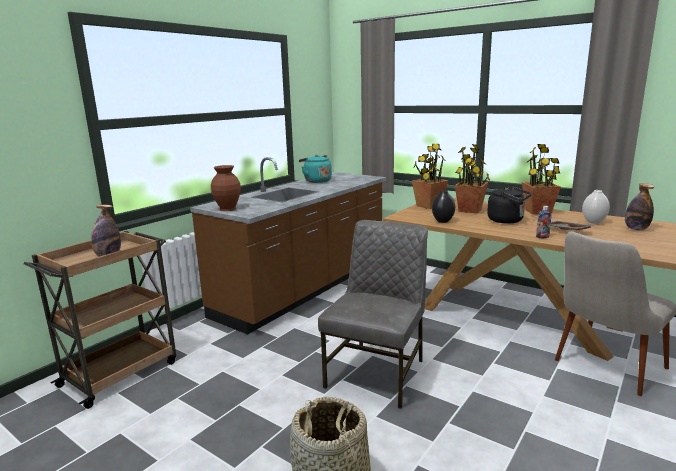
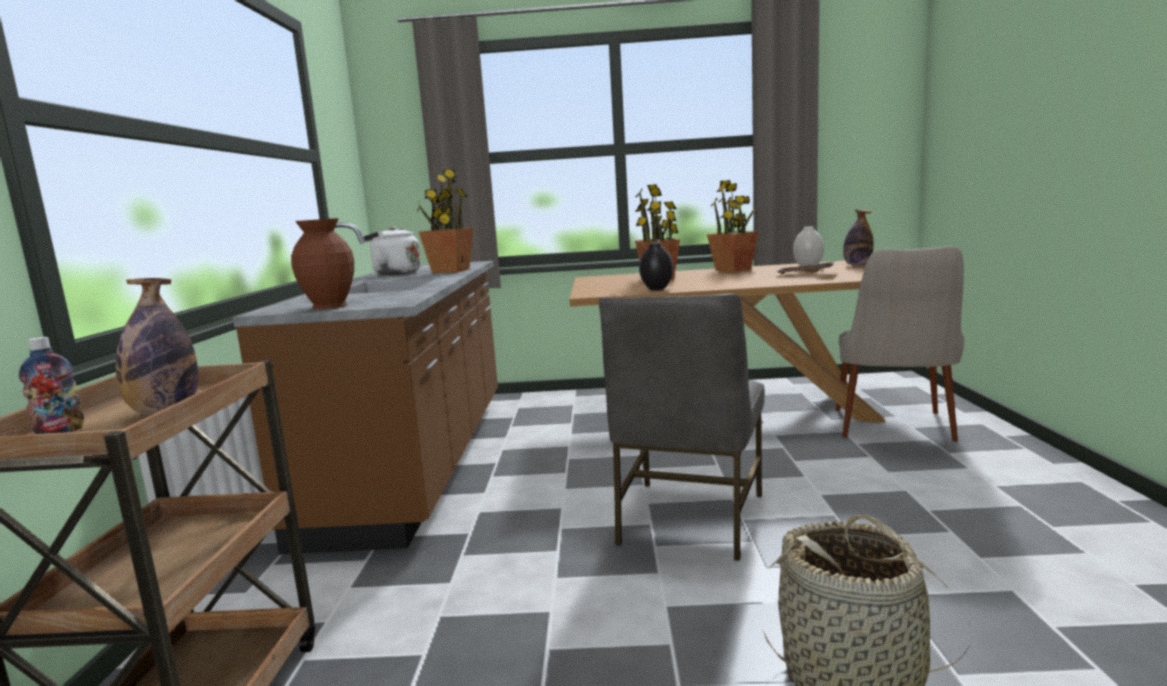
camera: 35 degrees left, 5 degrees down
(316, 181) = (394, 273): turquoise kettle -> white kettle
(378, 373) = (688, 519): grey chair -> grey chair turned 150 degrees counterclockwise
(428, 206) = (597, 283): potted plant -> potted plant (450, 271)
(507, 221) = (726, 278): black kettle -> none
(542, 237) = (800, 281): bottle -> bottle (60, 432)

